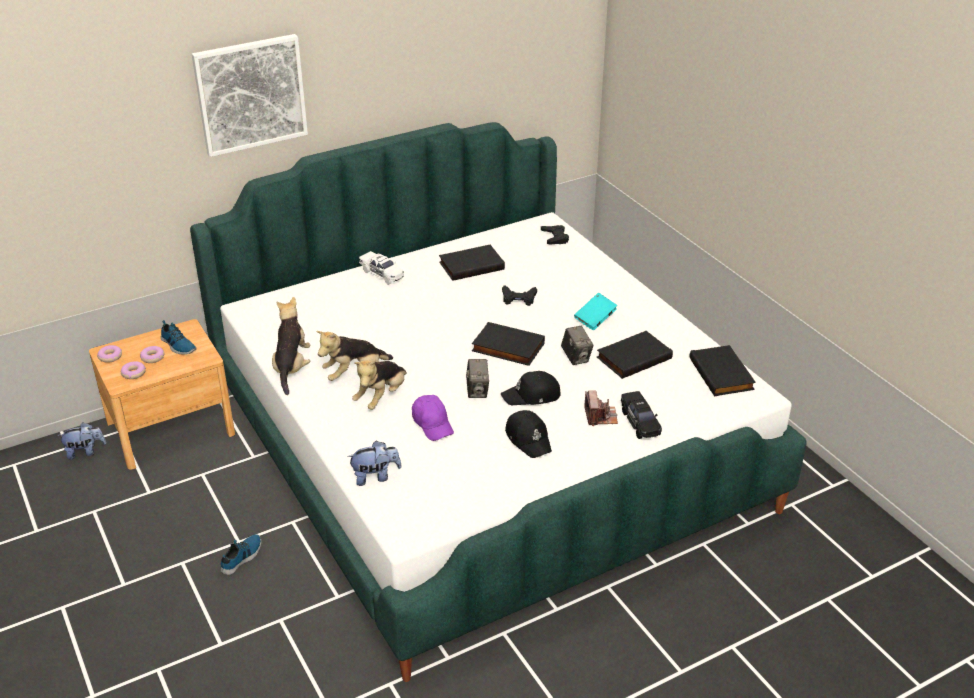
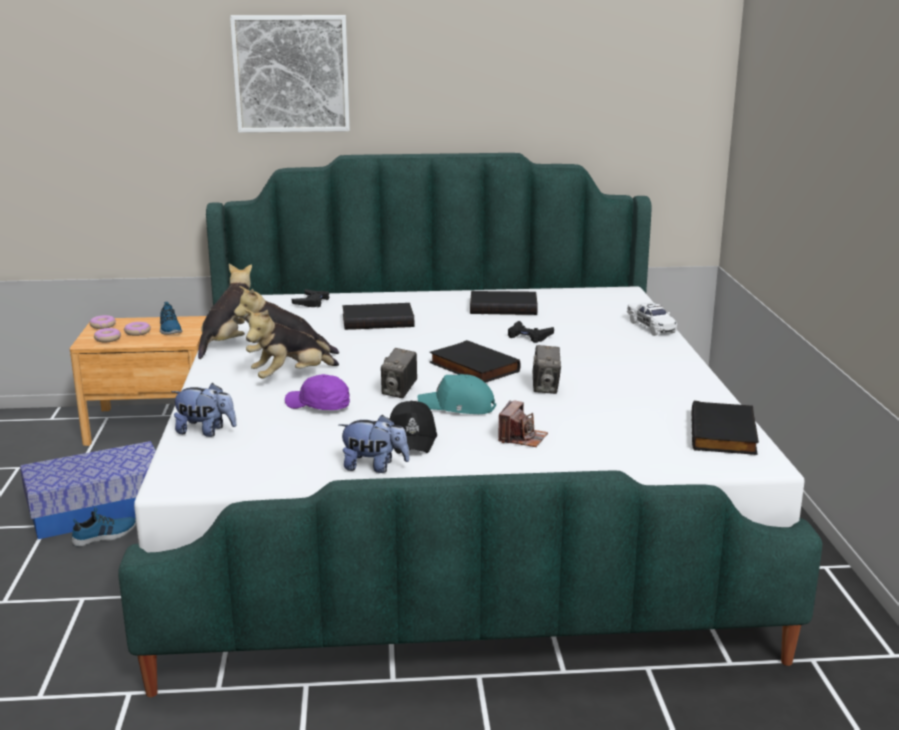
camera: 25 degrees right, 15 degrees down
(85, 452) = (61, 425): plush toy -> plush toy (374, 467)
(212, 534) = (98, 510): none -> storage box
(382, 274) = (402, 299): white toy car -> white toy car (651, 327)
(433, 424) = (318, 406): purple cap -> purple cap turned 120 degrees clockwise
(532, 396) = (457, 407): black cap -> turquoise cap
(555, 237) = (621, 302): black game controller -> black game controller (312, 302)
(595, 320) = (602, 364): turquoise book -> none
(633, 357) = (618, 400): black book -> black book (378, 320)
(640, 422) = (567, 452): black toy car -> none

